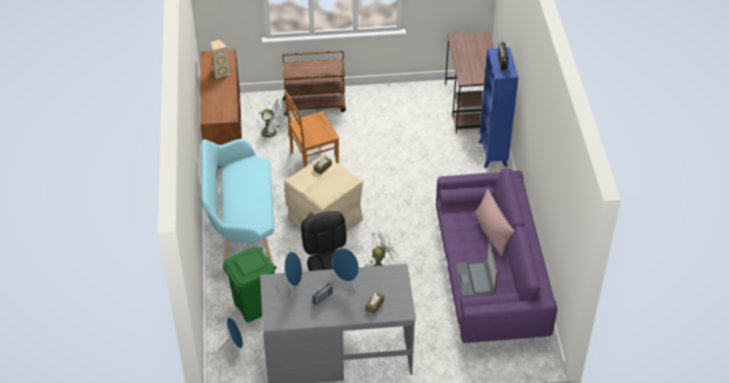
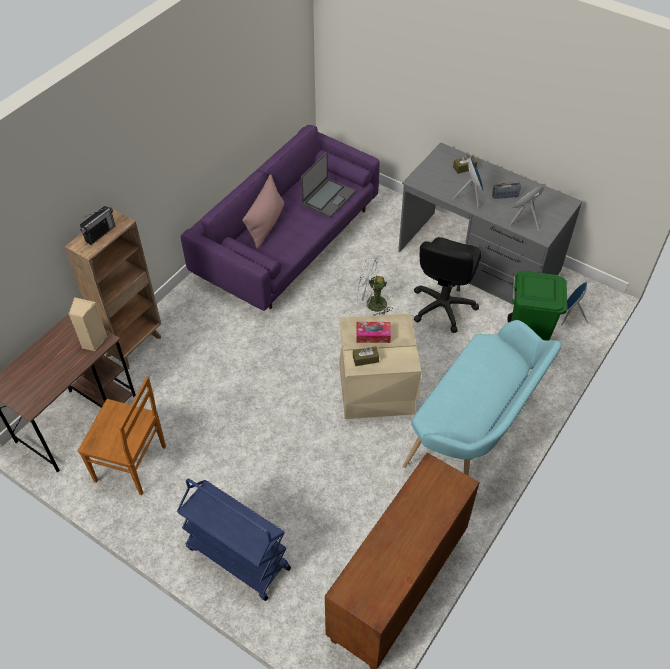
camera: 140 degrees left, 5 degrees up
(221, 72) = (383, 560): beige speaker -> beige speaker (92, 341)
(272, 134) = (331, 549): white fan -> none
(312, 160) = (320, 471): brown chair -> brown chair (132, 464)
(315, 105) = (237, 558): brown cart -> blue cart
(331, 181) = (373, 335): none -> tissue box
(492, 154) = (135, 345): blue bookcase -> brown bookcase

